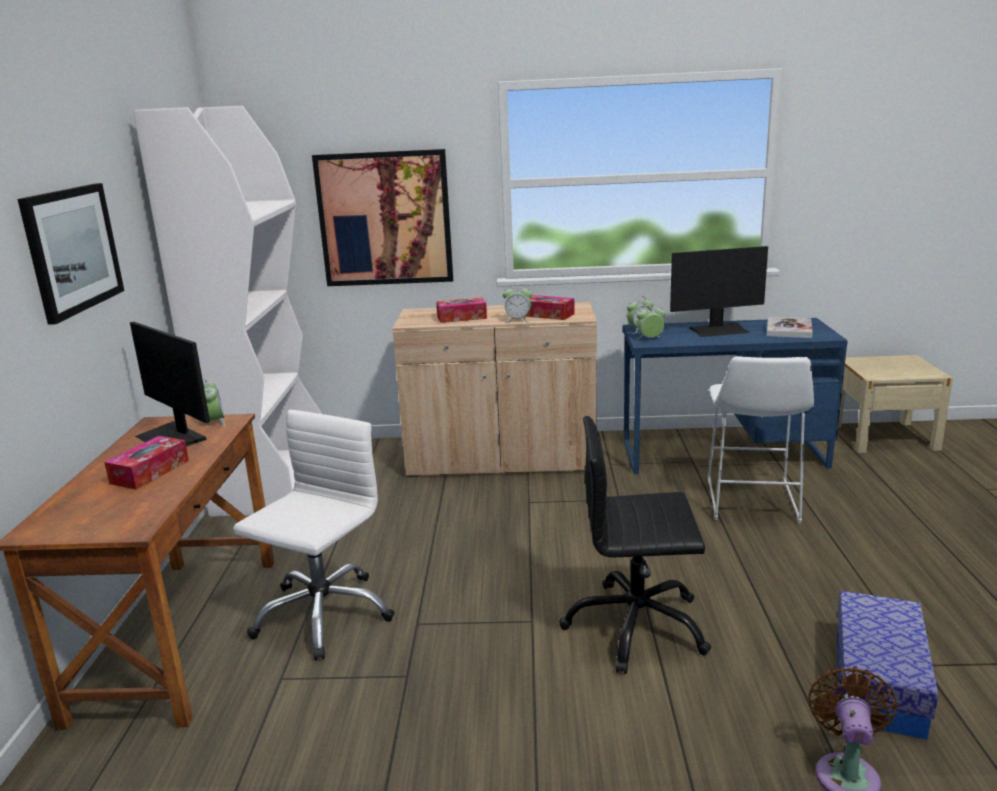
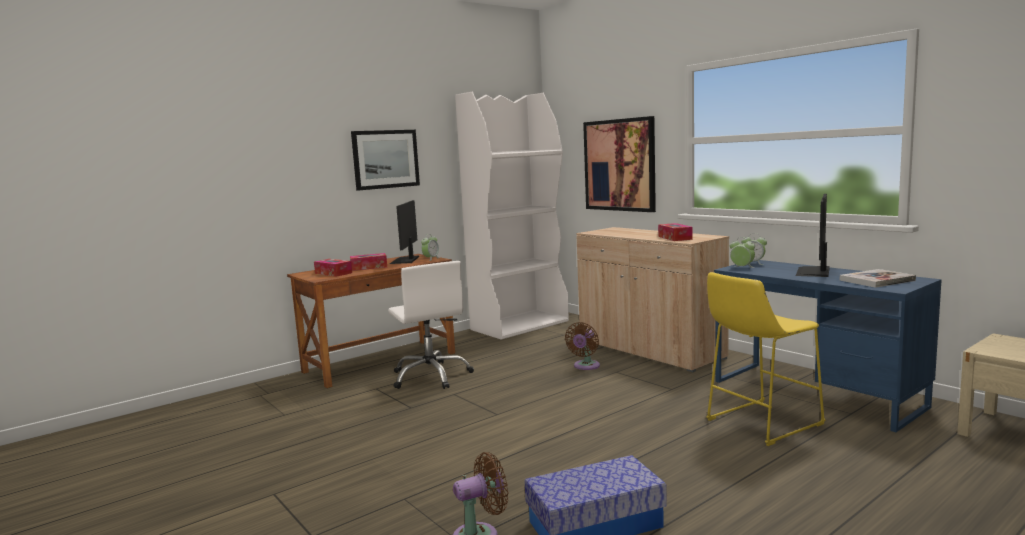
camera: 50 degrees right, 10 degrees down
(322, 614) = (431, 376): white office chair -> white office chair turned 75 degrees clockwise
(462, 317) = (625, 233): tissue box -> tissue box (333, 273)
(484, 509) = (585, 366): none -> brown fan
(518, 320) = (648, 238): alarm clock -> none
(636, 626) = (535, 438): black office chair -> none
(719, 330) = (814, 272): monitor -> monitor turned 75 degrees clockwise
(751, 503) = (759, 423): white stool -> yellow stool

